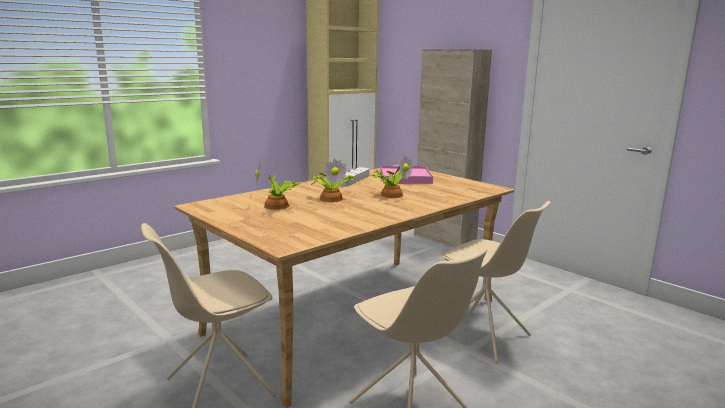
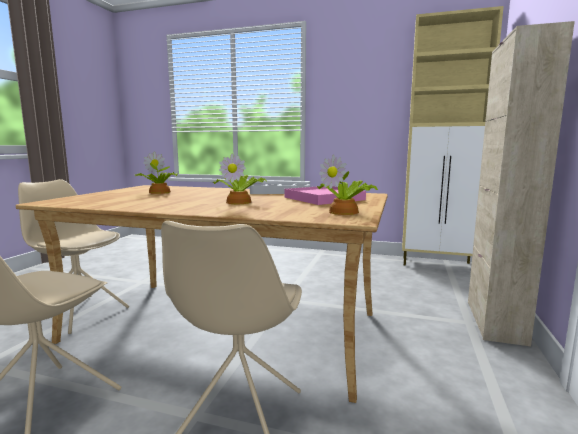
camera: 60 degrees right, 5 degrees down
(332, 198) = (200, 195): potted plant -> potted plant (345, 212)

